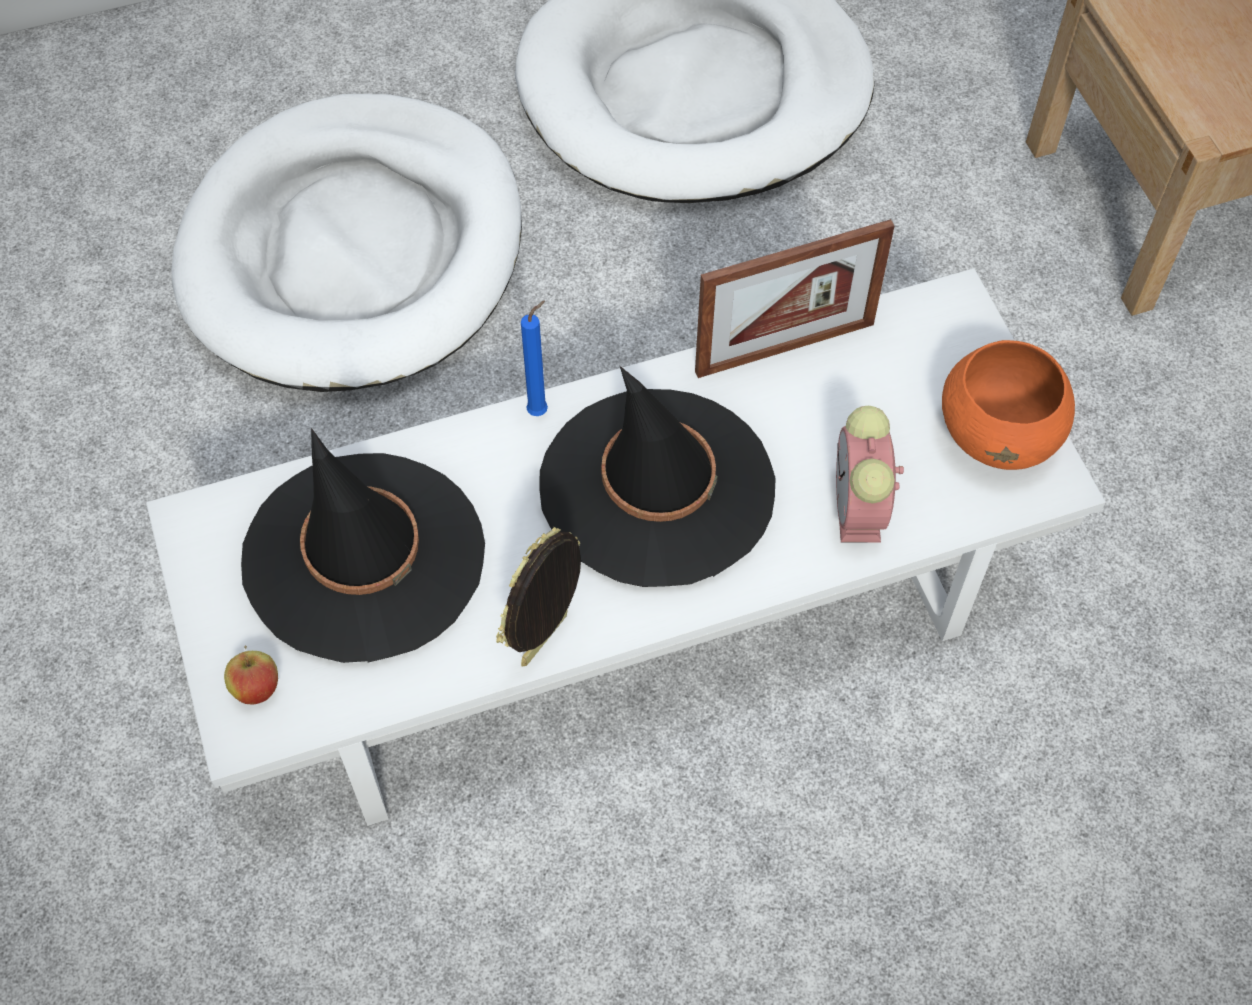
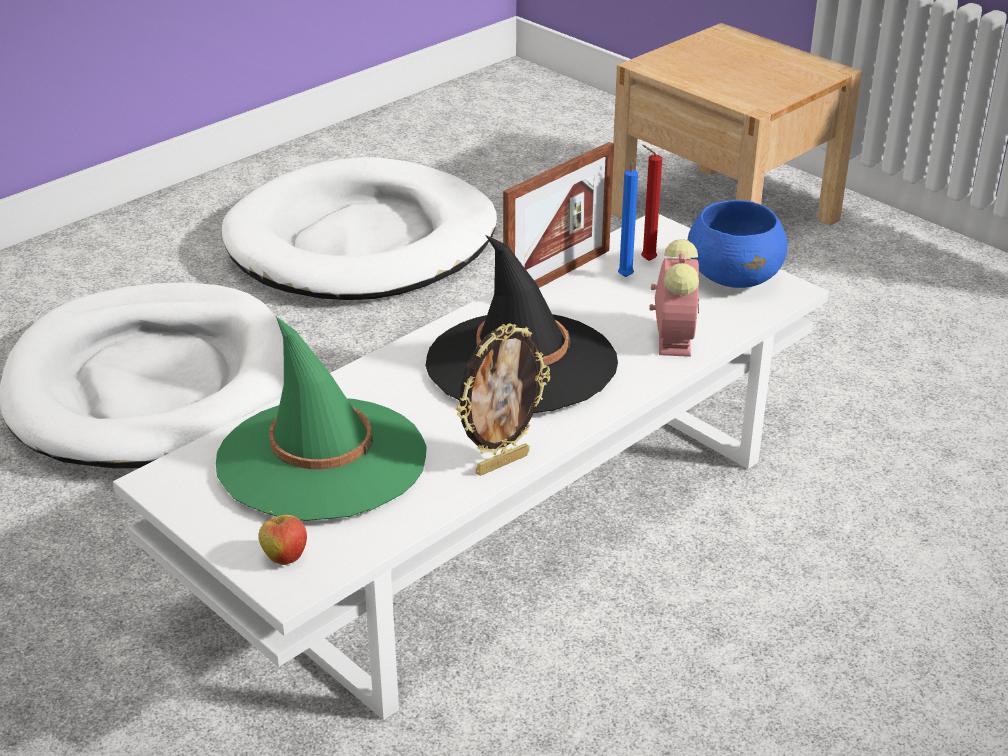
camera: 25 degrees left, 25 degrees down
(364, 556) = (322, 459): black hat -> green hat
(540, 410) = (404, 348): blue candle -> blue candle (626, 276)
(547, 641) = (501, 463): picture frame -> picture frame turned 135 degrees counterclockwise
(859, 511) = (673, 337): alarm clock -> alarm clock turned 150 degrees counterclockwise
(908, 360) = (646, 260): none -> red candle
(999, 433) = (734, 278): orange bowl -> blue bowl

